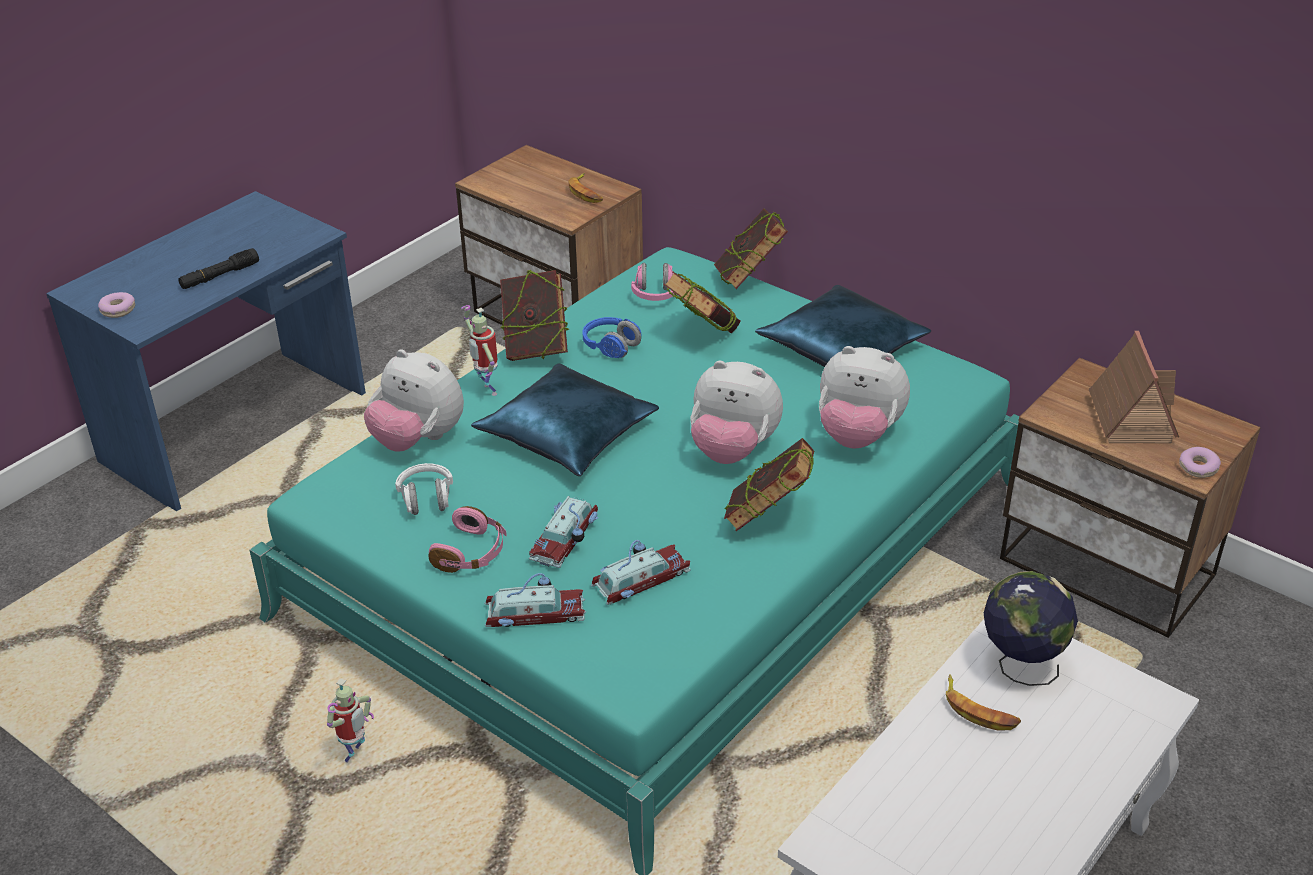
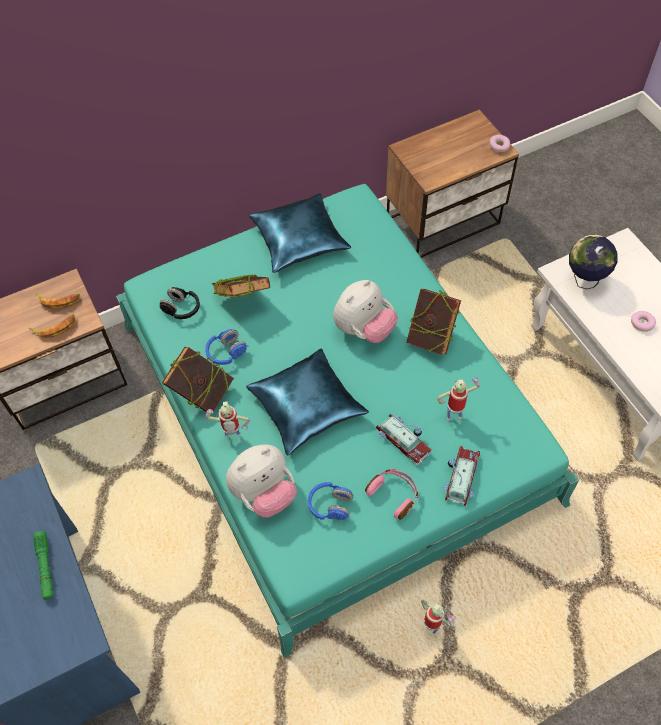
camera: 65 degrees left, 20 degrees up
(118, 310) = (48, 656): donut -> donut (642, 323)
(220, 276) = (45, 567): black flashlight -> green flashlight
(426, 499) = (330, 506): white headphones -> blue headphones
(639, 579) = (454, 416): toy car -> toy robot
(655, 295) = (181, 309): pink headphones -> black headphones
(749, 280) = (197, 255): book -> none
(858, 435) = (382, 267): plush toy -> none
(978, 710) = (607, 309): banana -> banana (55, 327)
(1129, 417) = (448, 150): toy house -> none

